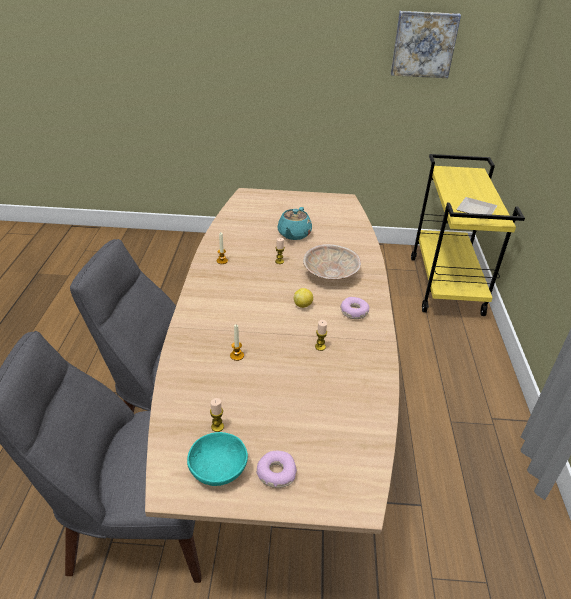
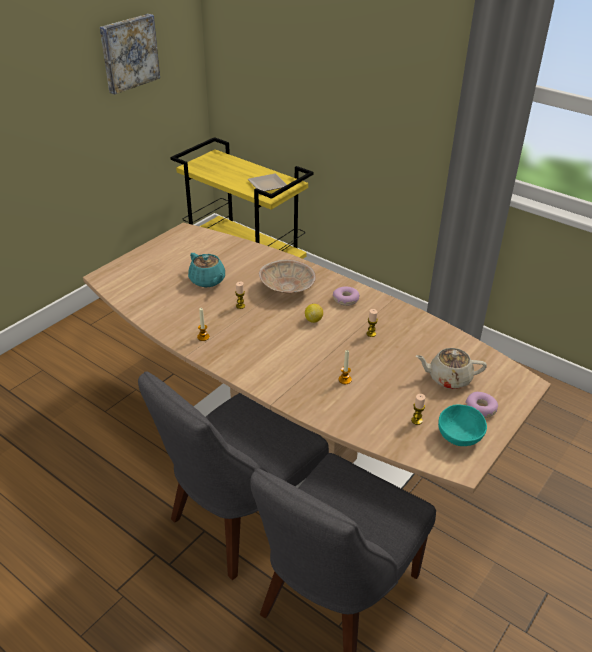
camera: 55 degrees left, 0 degrees up
(304, 428) = (448, 378): none -> beige teapot

